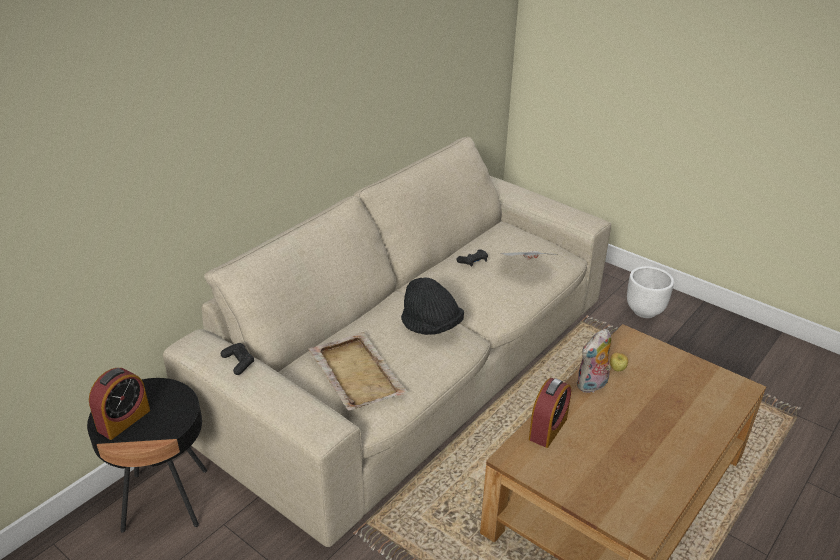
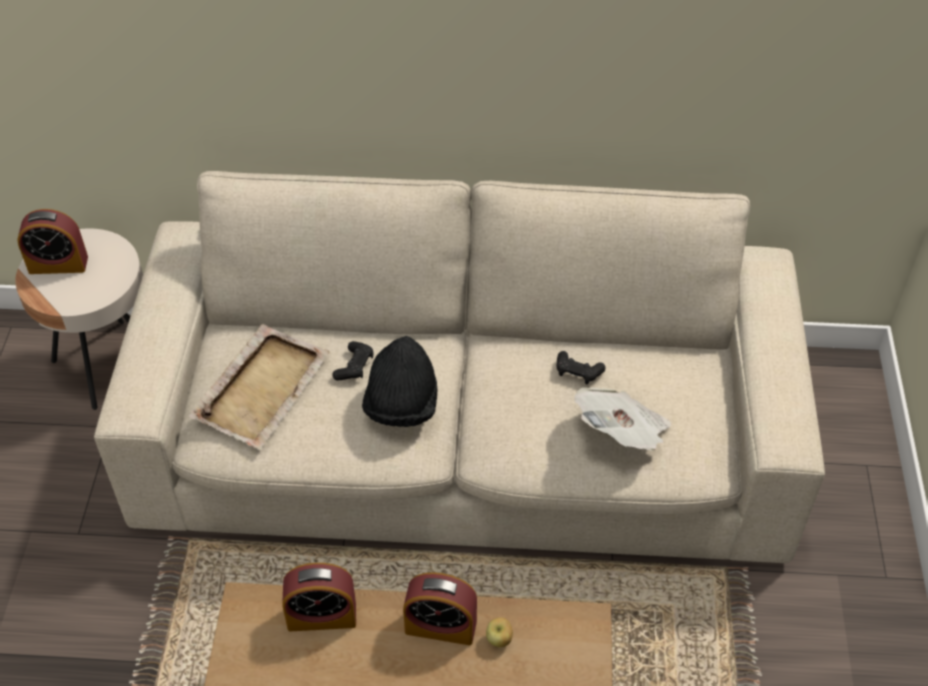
camera: 55 degrees right, 15 degrees up
(165, 500) = (108, 364): black side table -> beige side table
(238, 362) = (173, 286): black game controller -> black game controller (354, 366)
(592, 386) = (440, 626): plush toy -> alarm clock
(644, 311) = (833, 635): white planter -> none

